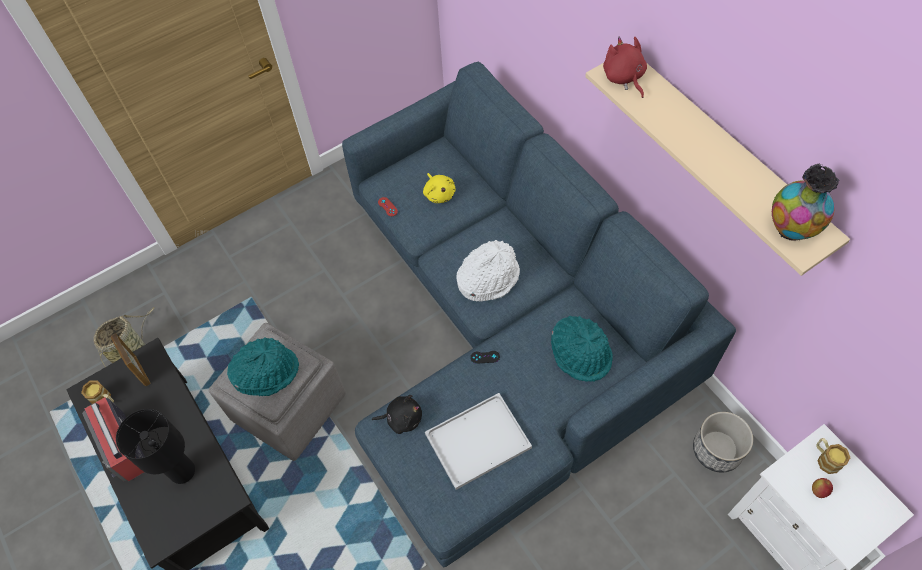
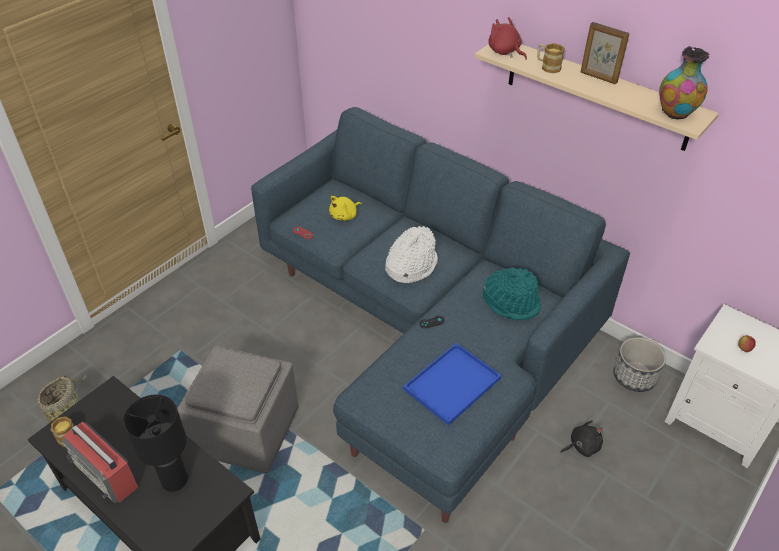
camera: 20 degrees left, 15 degrees down
(140, 371) = (103, 406): picture frame -> picture frame (598, 77)
(266, 371) = (232, 379): turquoise hat -> none
(402, 418) = (377, 383): black plush toy -> black plush toy (582, 446)
(439, 193) = (345, 216): yellow plush toy -> yellow plush toy turned 90 degrees clockwise
(477, 442) = (451, 385): white tray -> blue tray
(825, 459) = (737, 326): mug -> mug (547, 66)

